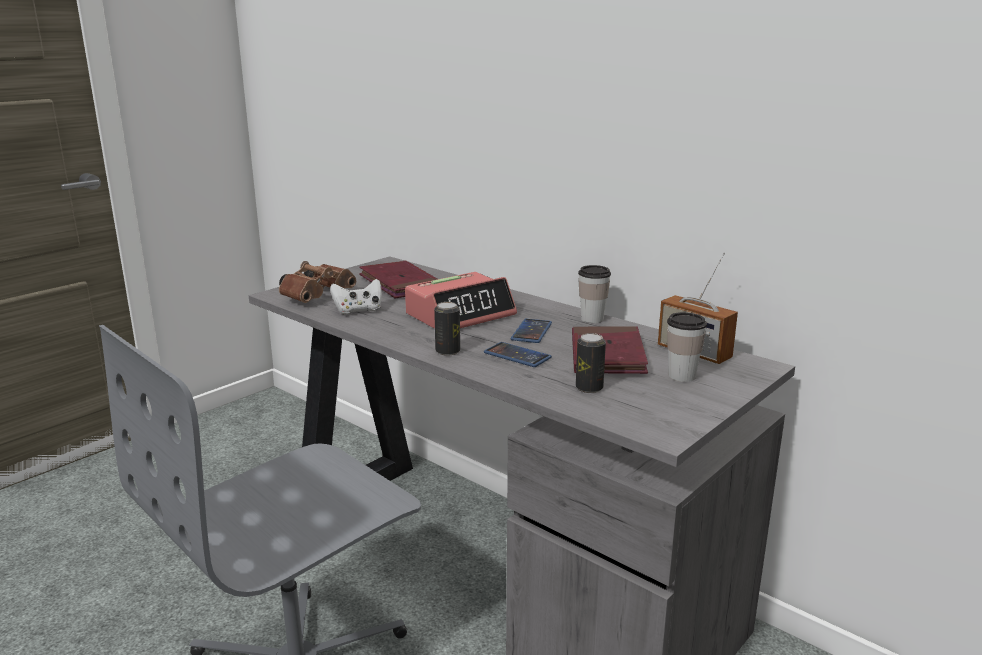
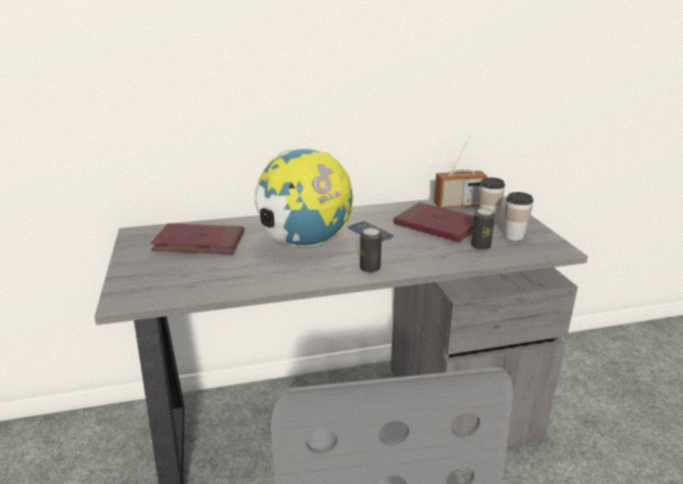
camera: 55 degrees left, 5 degrees up
(318, 296) = (164, 283): brown binoculars -> none
(358, 310) = (232, 276): white game controller -> none
(461, 315) = (304, 243): alarm clock -> globe
(517, 355) = (406, 249): phone -> none
(592, 319) = (373, 210): cup -> cup (514, 236)

